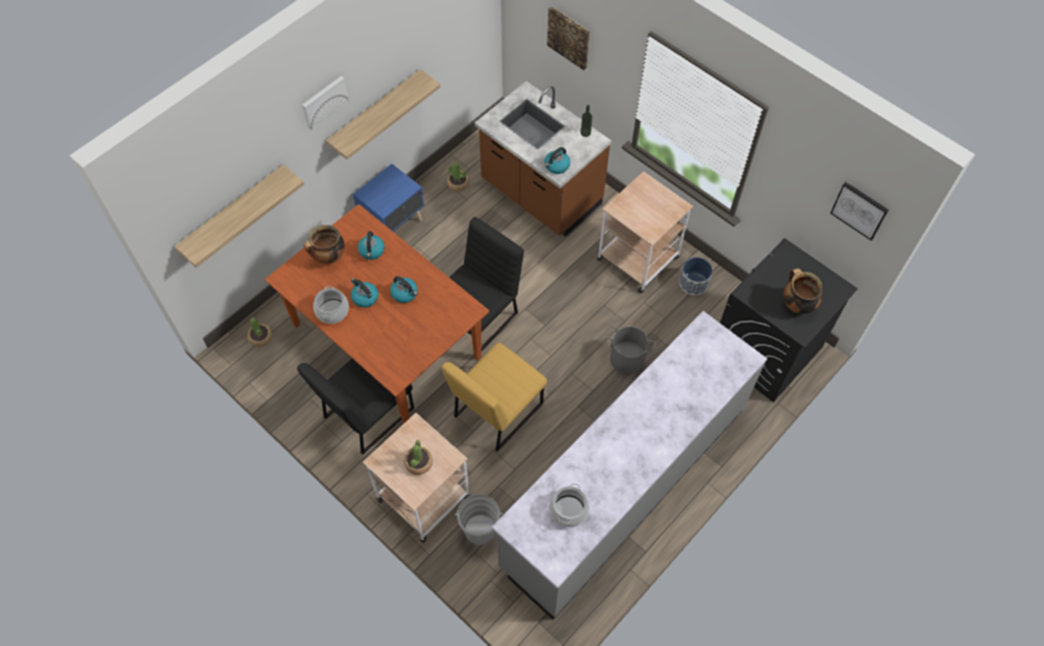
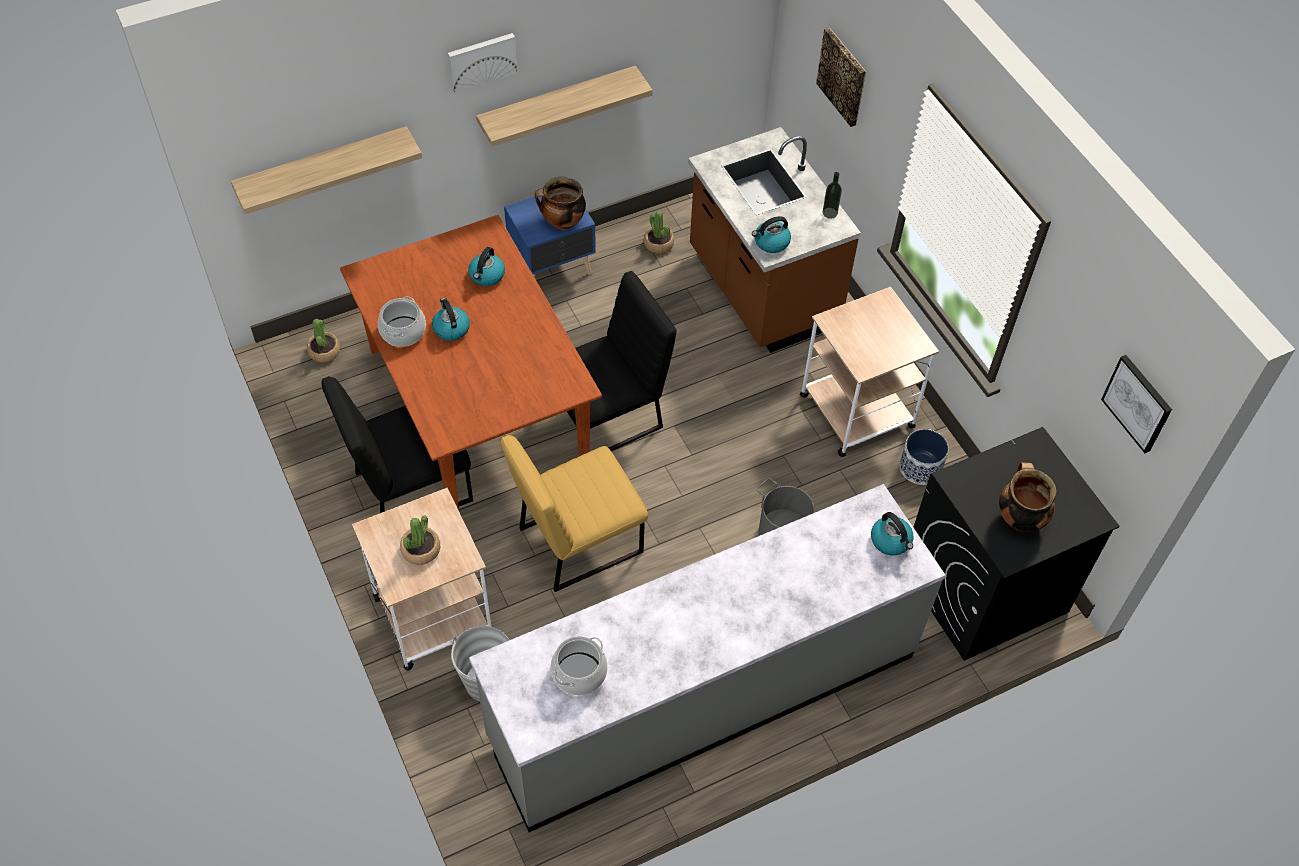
camera: 20 degrees right, 5 degrees down
(329, 258) = (429, 267): cooking pot -> cooking pot (562, 223)
(405, 293) = (503, 339): kettle -> kettle (891, 541)

